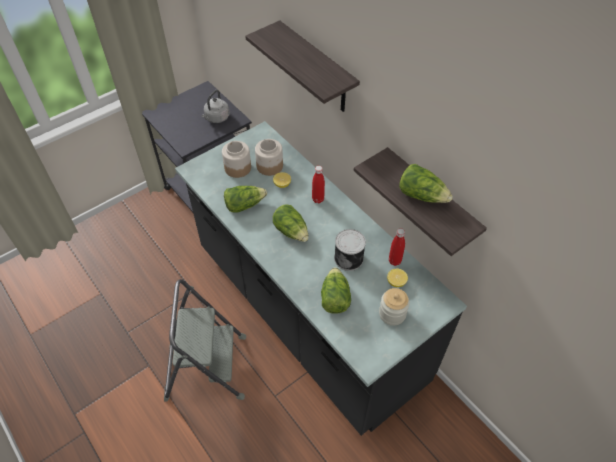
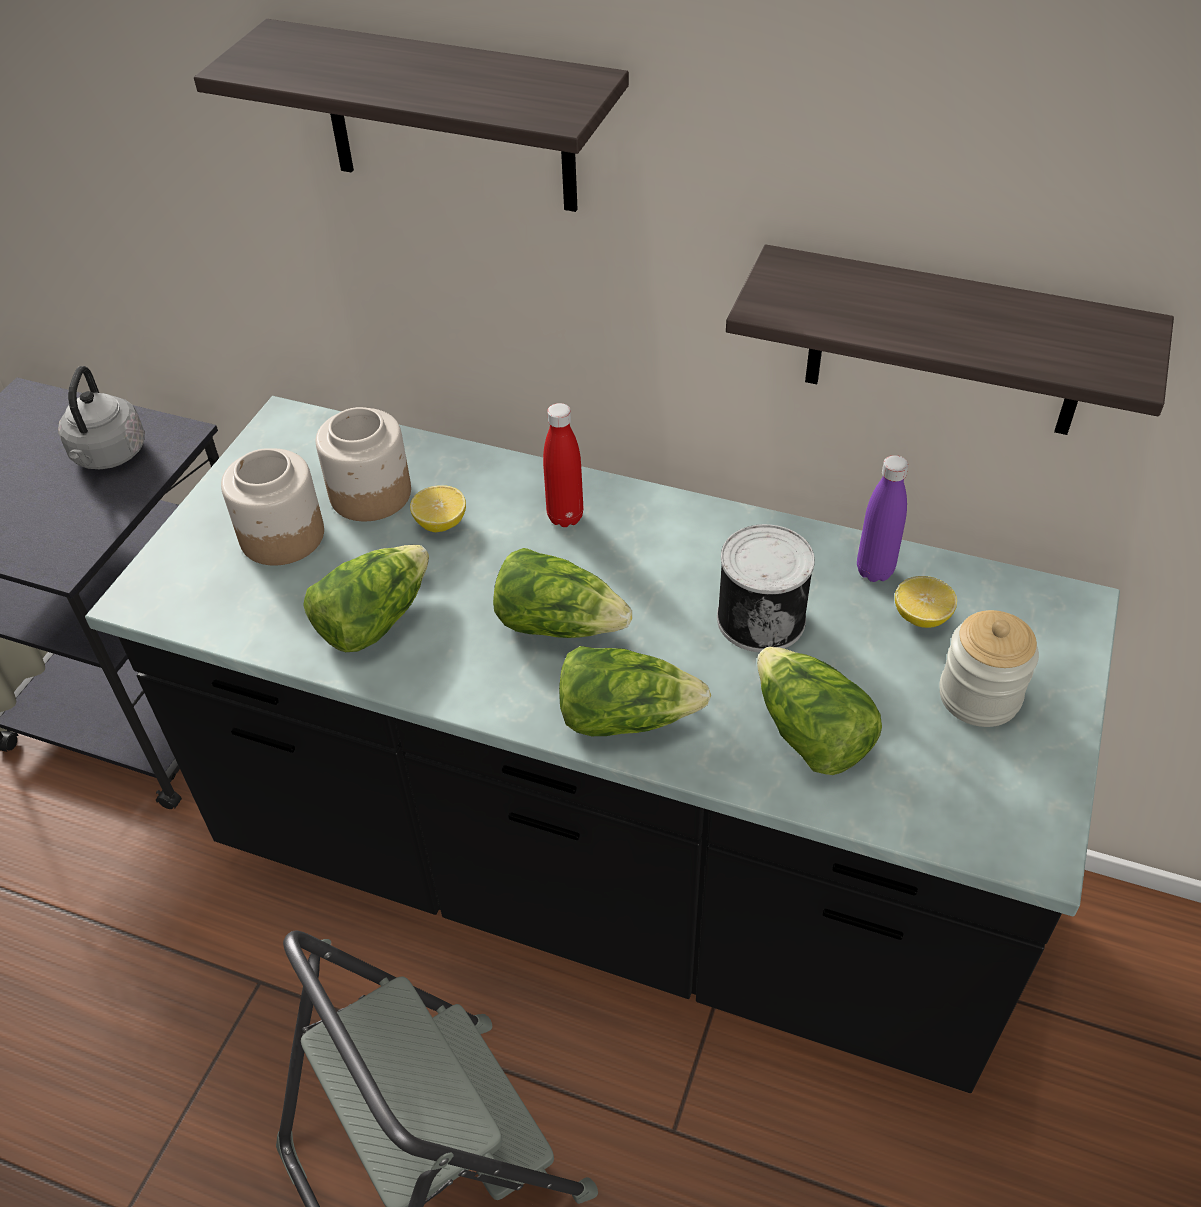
camera: 30 degrees left, 5 degrees down
(394, 261) = (874, 570): red bottle -> purple bottle
(422, 195) = (957, 310): lettuce -> lettuce (625, 716)

